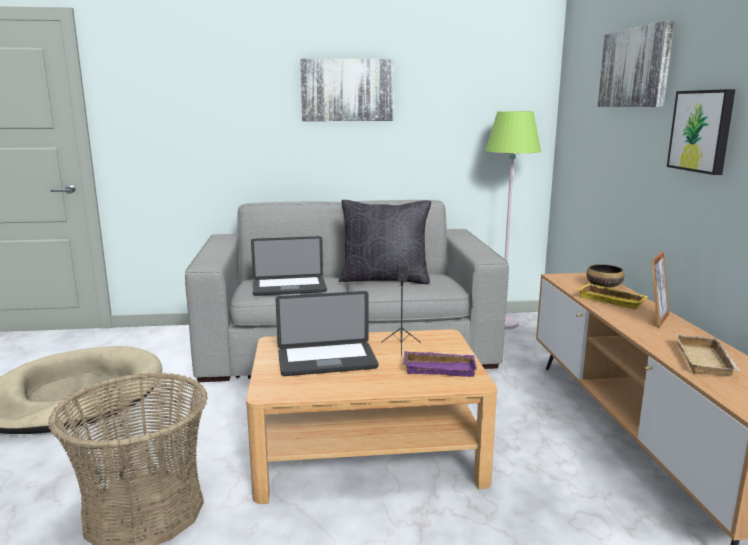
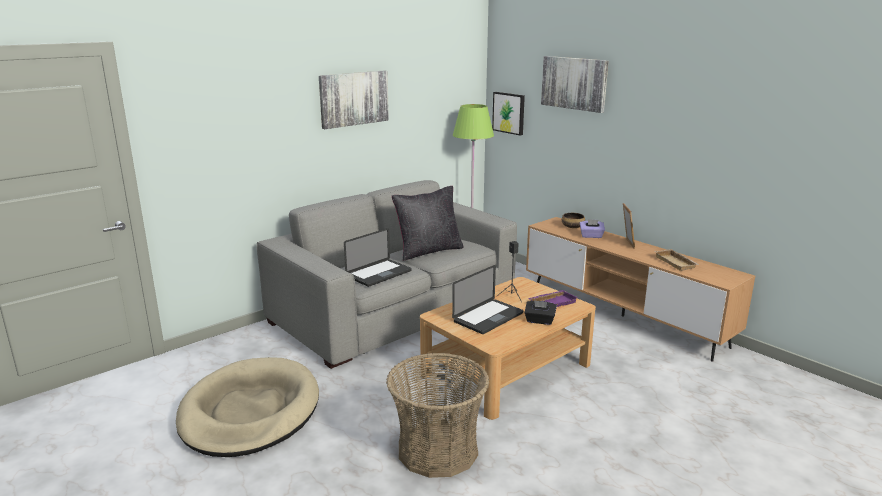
camera: 35 degrees left, 5 degrees up
(381, 383) = (539, 321): none -> black tissue box
(612, 300) = (591, 236): yellow tray -> purple tissue box
(702, 131) = (638, 131): picture -> picture (509, 113)

